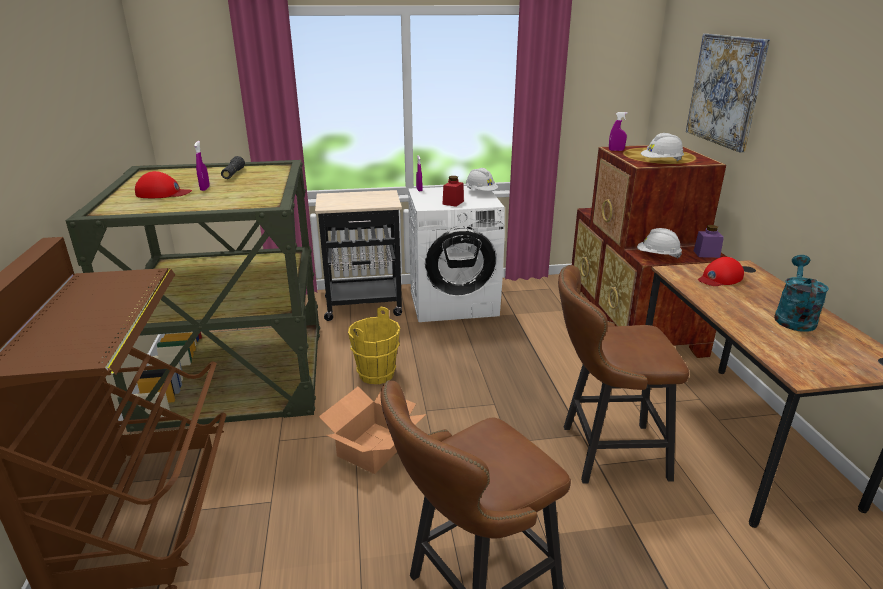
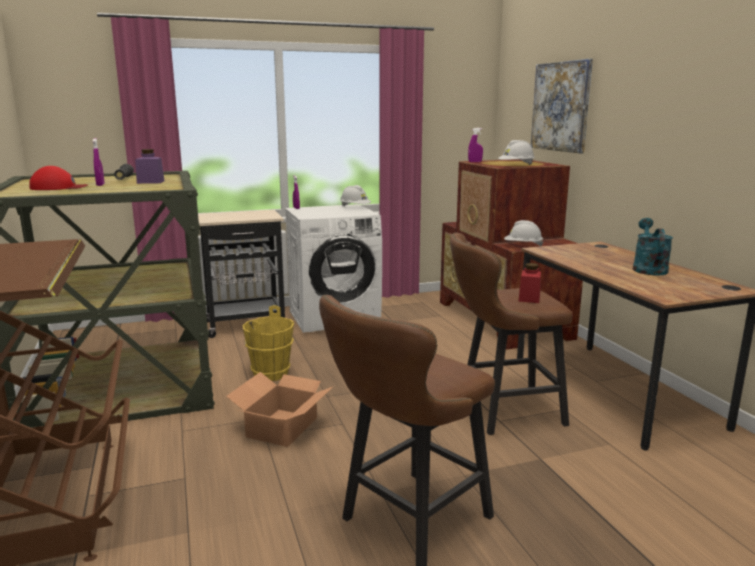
camera: 10 degrees left, 10 degrees down
(453, 203) = (332, 214): red jar -> red jar (529, 298)
(706, 254) = (563, 243): purple jar -> purple jar (150, 182)
(719, 278) = (580, 251): red cap -> none

